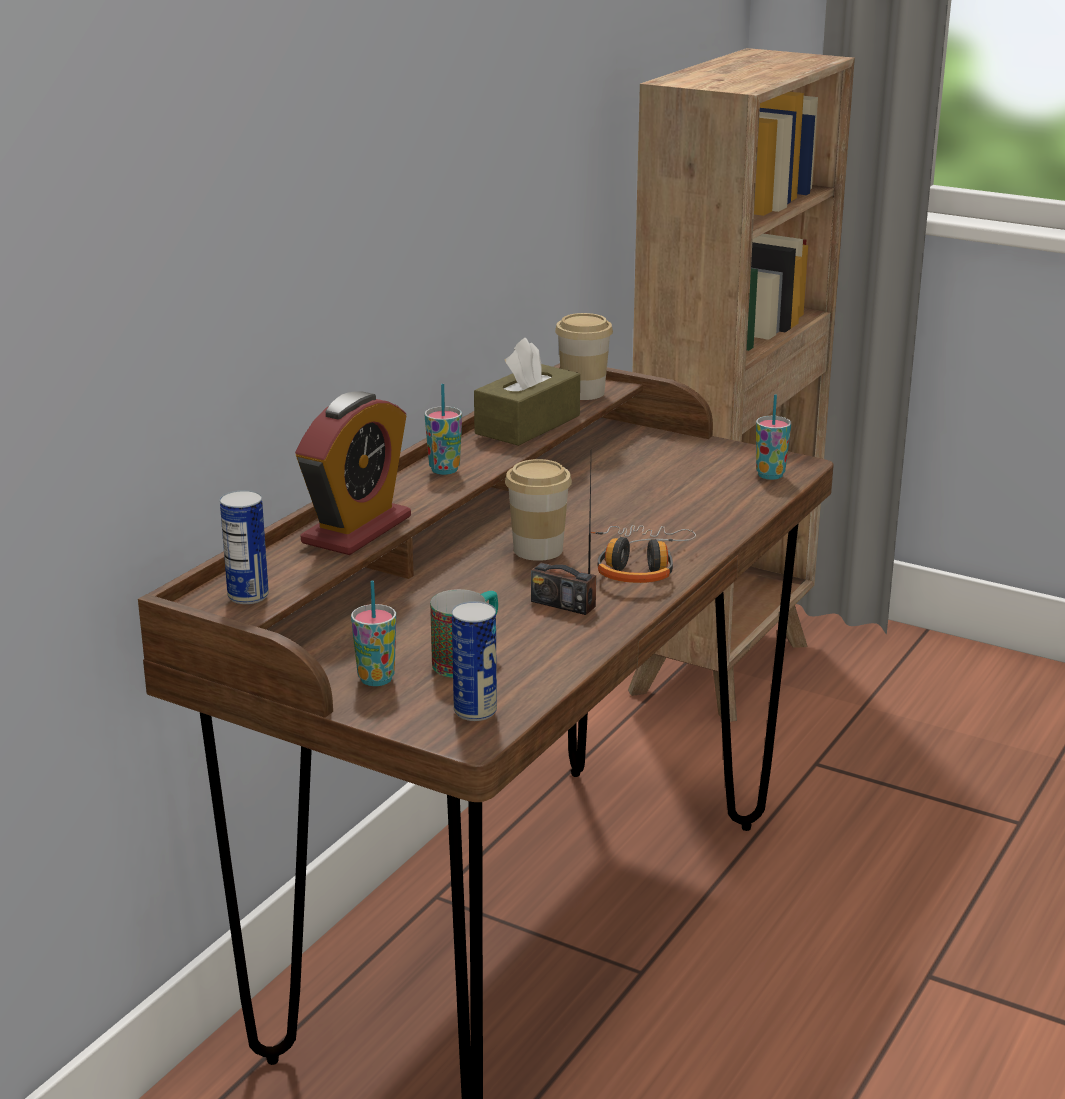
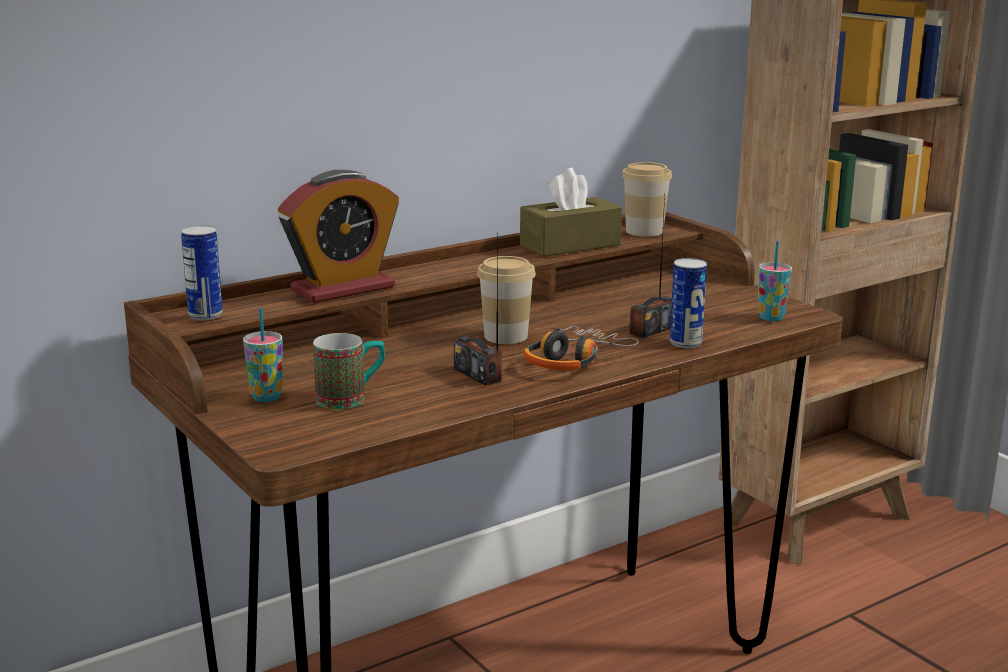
camera: 25 degrees right, 5 degrees down
(444, 470) = (464, 263): cup -> none
(475, 711) = (309, 433): can -> can (685, 343)
(674, 513) = (652, 330): none -> radio

